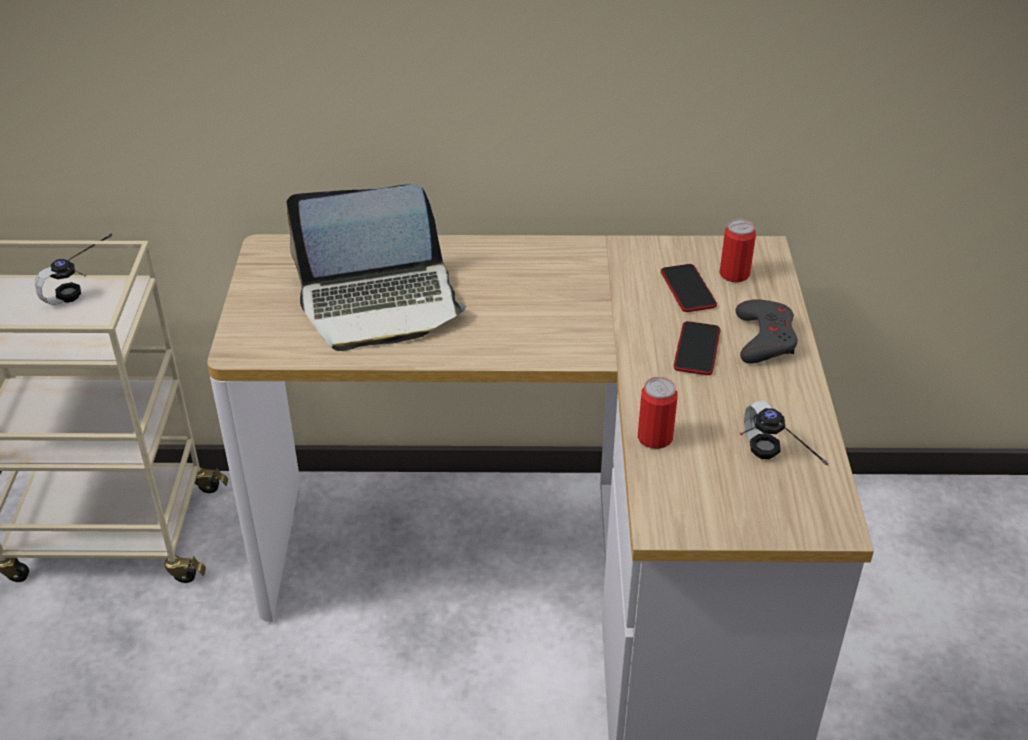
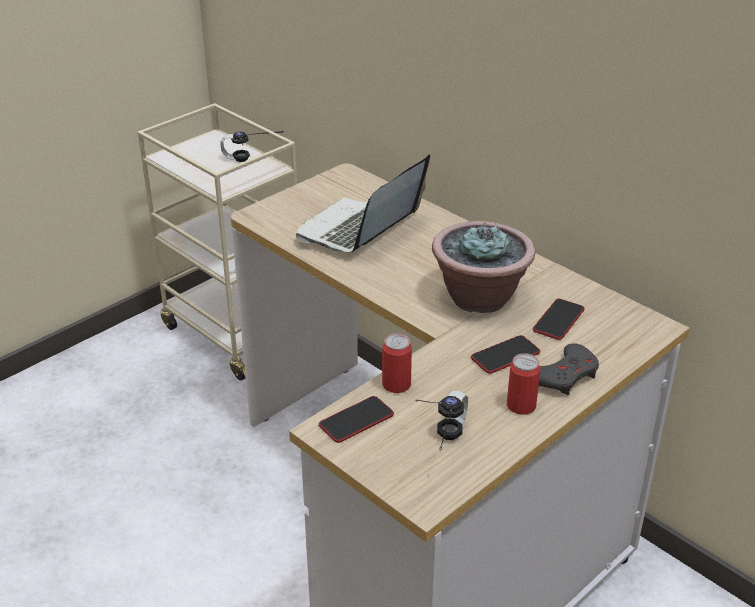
camera: 45 degrees right, 5 degrees down
(380, 303) = (359, 230): laptop -> laptop turned 90 degrees clockwise
(595, 307) = (479, 298): none -> potted plant
(675, 496) = (356, 420): none -> phone
(734, 274) = (607, 329): can -> can (521, 405)

